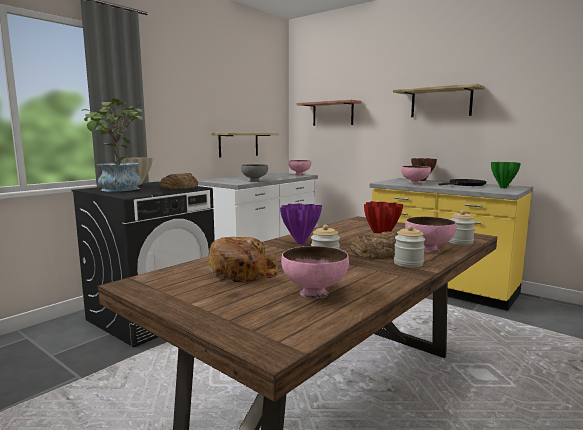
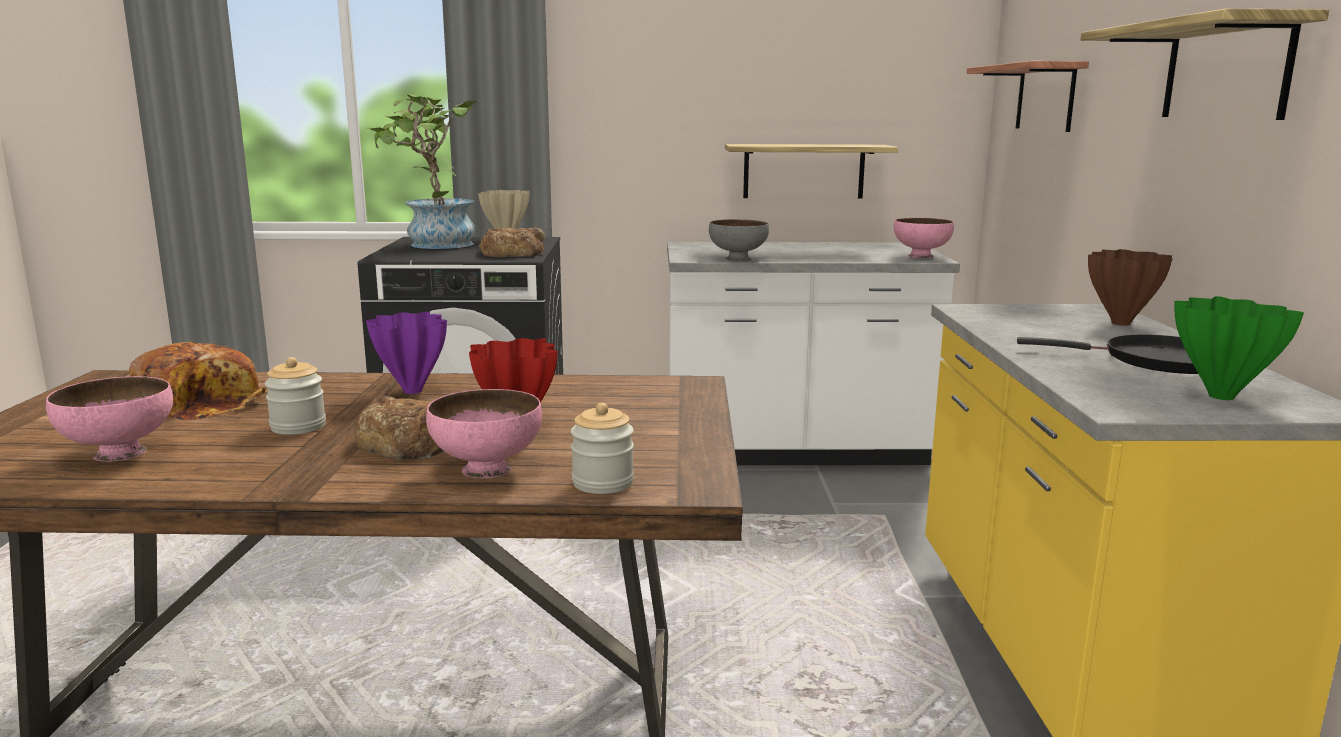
camera: 50 degrees right, 5 degrees up
(408, 263) = (352, 472): jar -> none
(414, 184) = (1024, 327): pink bowl -> none

